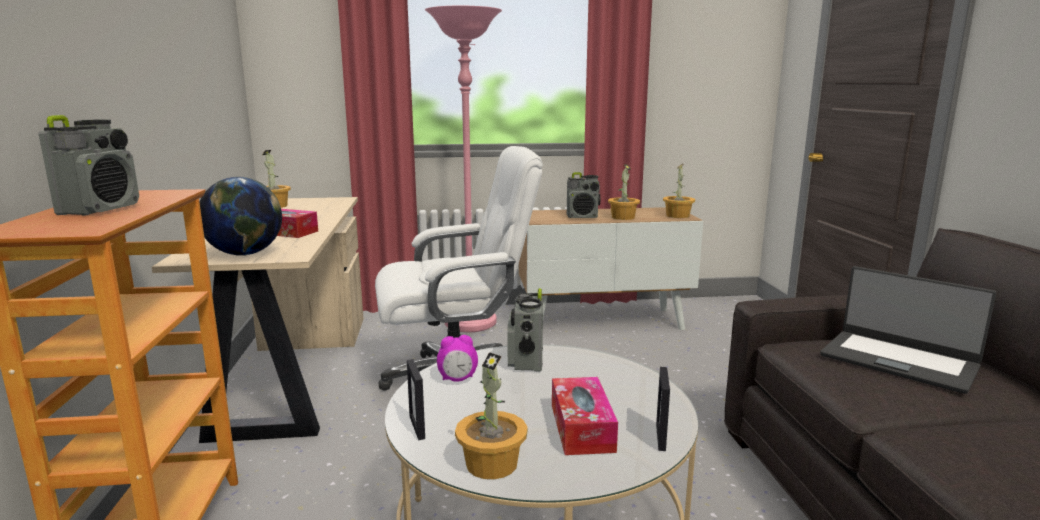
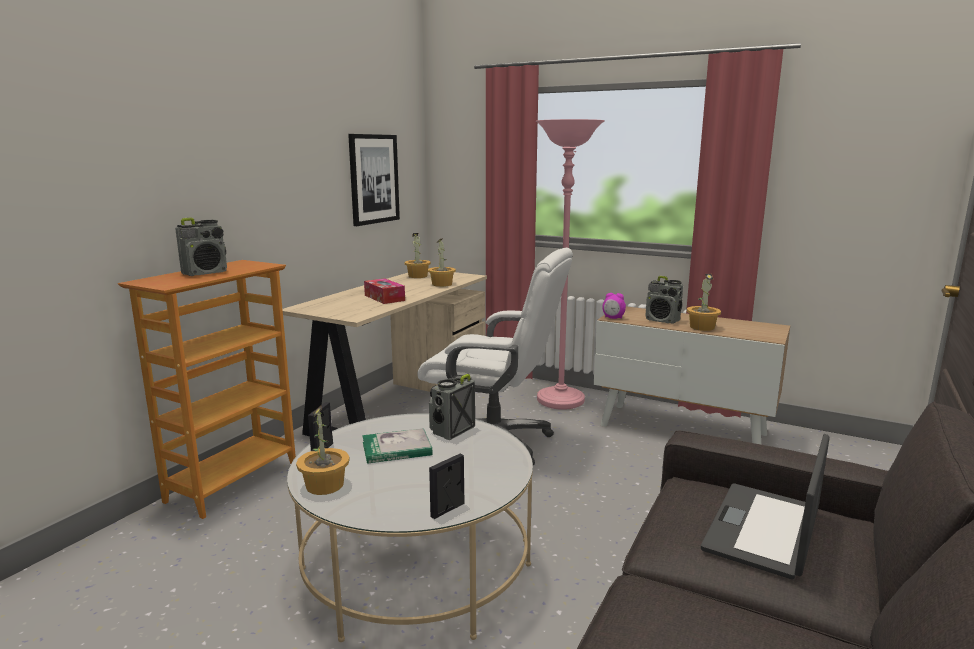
camera: 35 degrees right, 0 degrees up
(208, 78) = (373, 179): none -> picture
(245, 254) = (334, 310): globe -> none
(457, 379) = (390, 429): alarm clock -> alarm clock (613, 318)
(502, 397) = (396, 449): none -> book
(582, 427) = (410, 485): tissue box -> none
(678, 215) = (766, 335): potted plant -> potted plant (442, 284)
(898, 360) = (764, 530): laptop -> laptop turned 45 degrees clockwise

